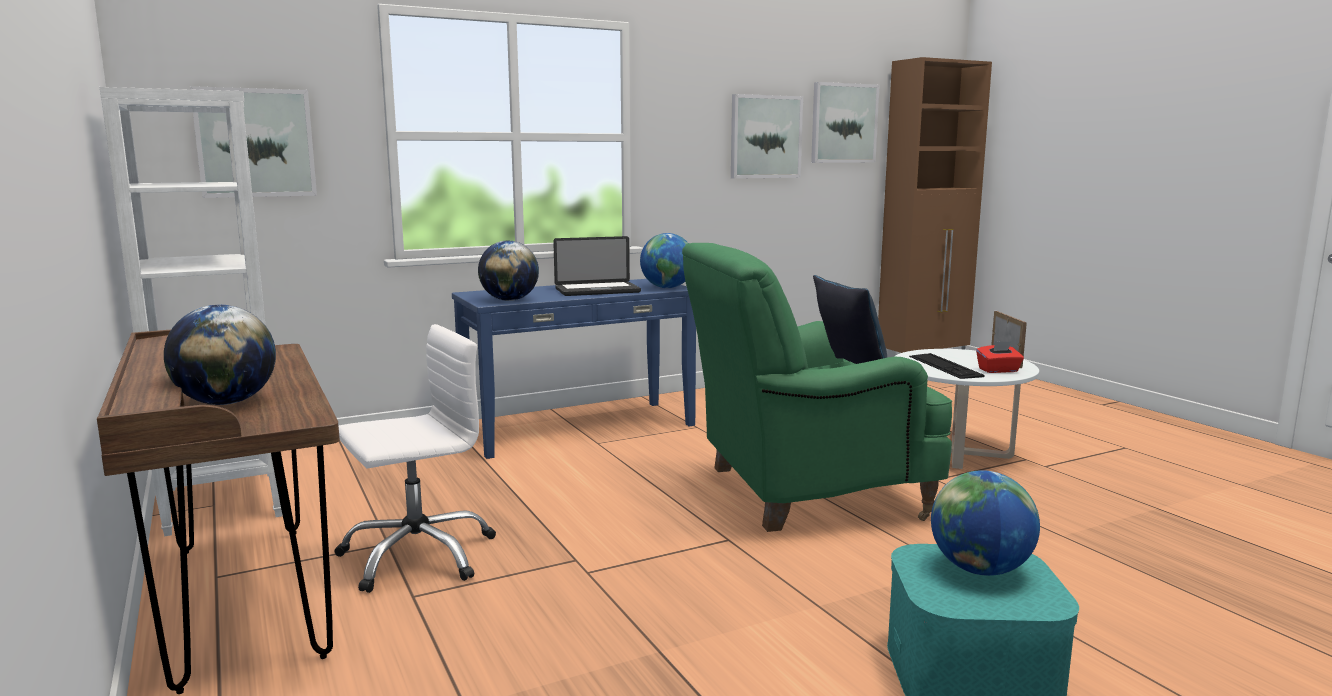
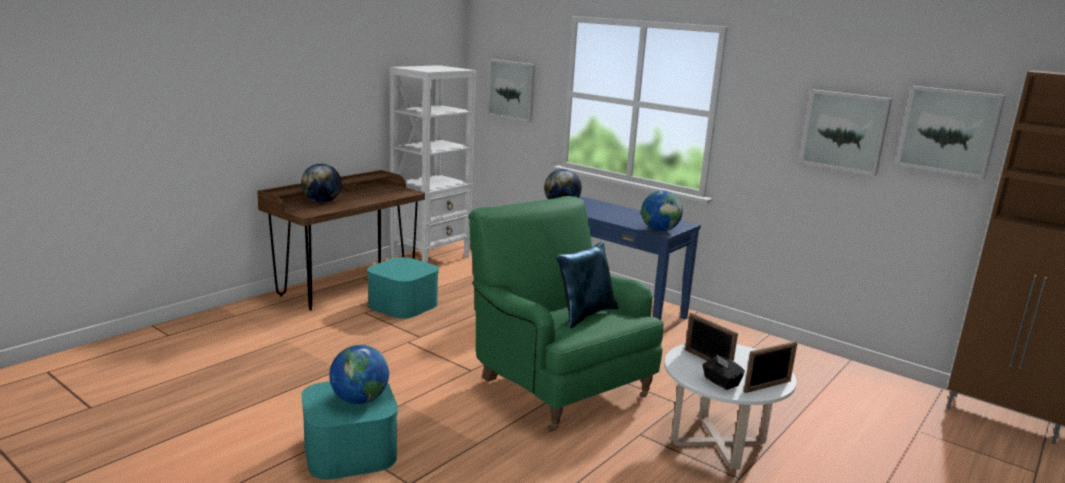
camera: 65 degrees right, 5 degrees up
(417, 555) = (403, 304): white office chair -> turquoise storage box
(597, 291) = (621, 217): laptop -> none
(944, 366) = (707, 360): keyboard -> picture frame
(998, 370) = (720, 382): red tissue box -> black tissue box

